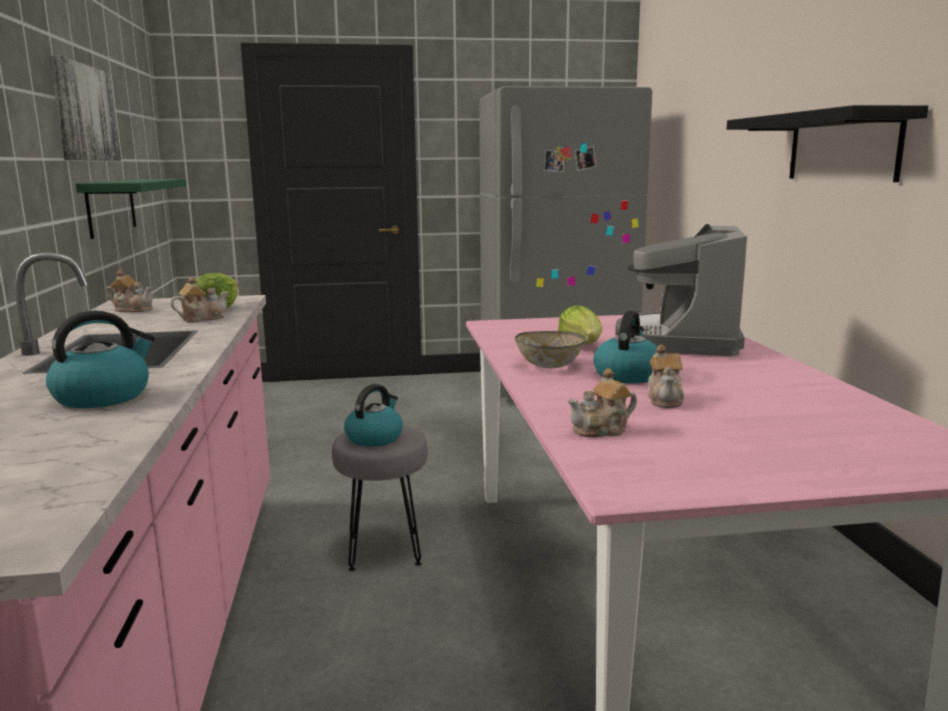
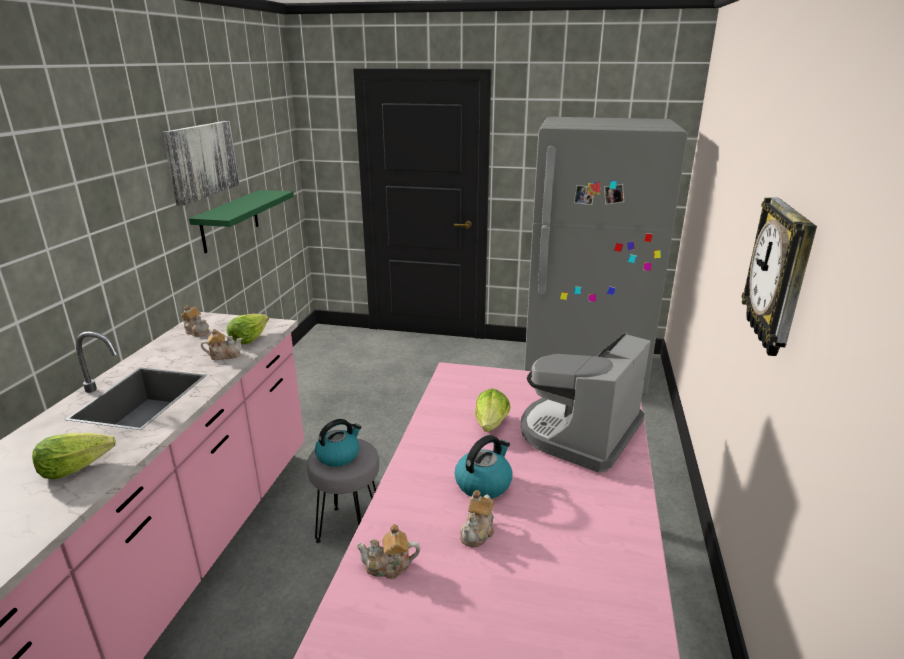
camera: 20 degrees right, 10 degrees up
(103, 396) = (76, 467): kettle -> lettuce
(550, 366) = (438, 452): bowl -> none
(842, 147) = (780, 276): black shelf -> wall clock

